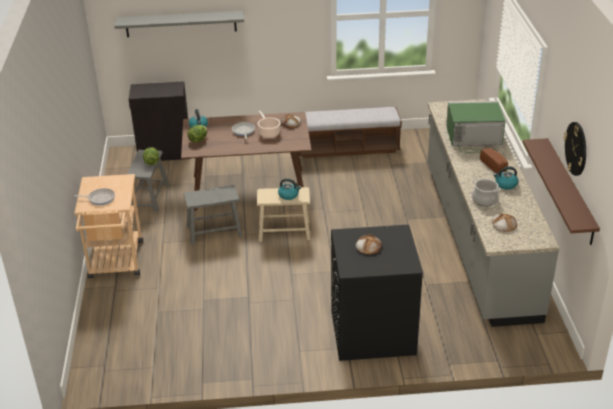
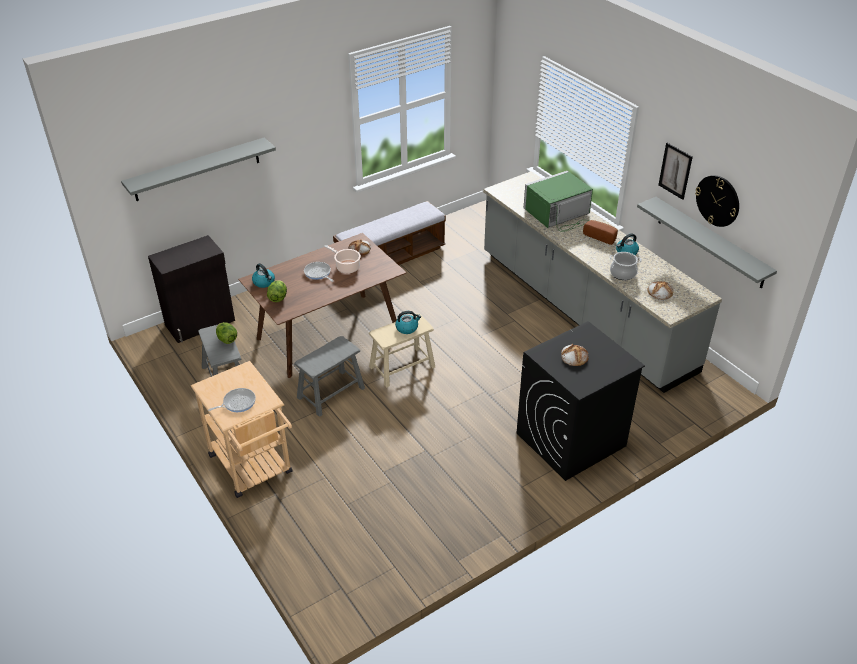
camera: 30 degrees left, 5 degrees up
(558, 114) = (675, 171): none -> picture
(570, 191) = (710, 242): brown shelf -> grey shelf

